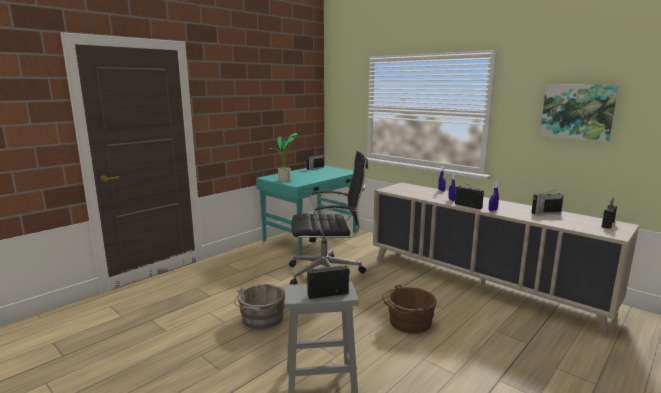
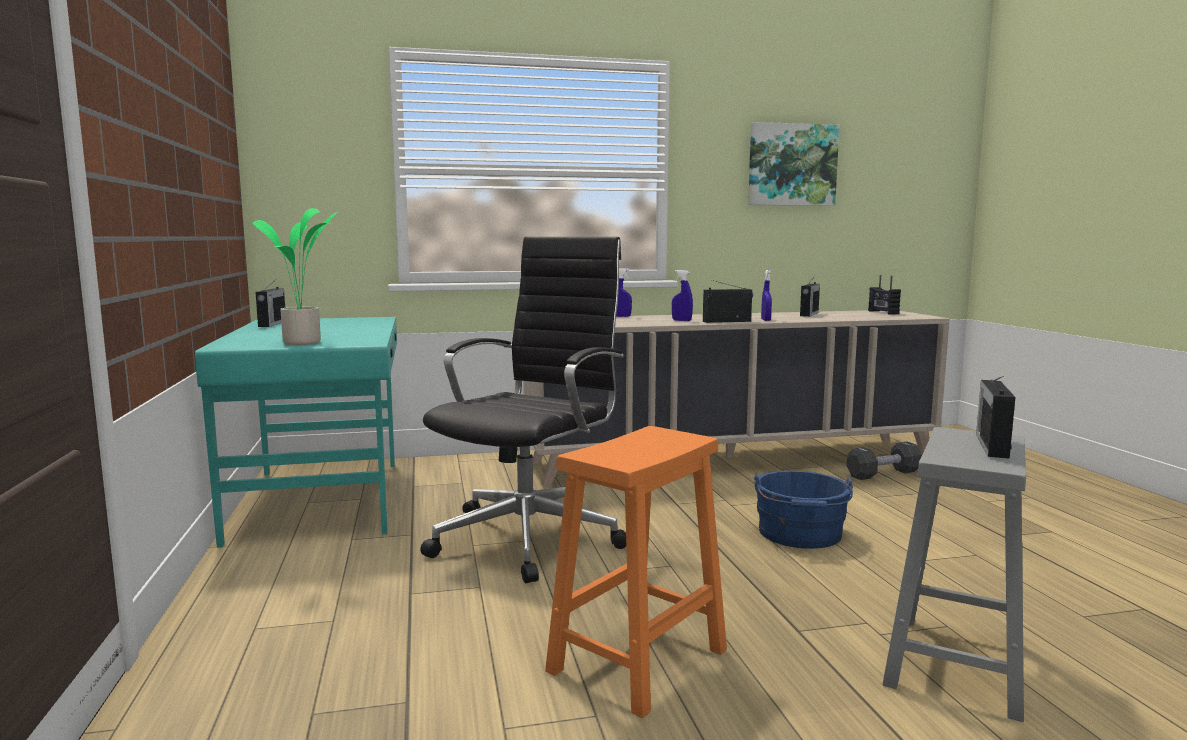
camera: 55 degrees left, 5 degrees down
(261, 319) = (639, 659): grey bucket -> orange stool
(408, 322) = (800, 535): brown bucket -> blue bucket
(541, 326) = (883, 474): none -> black dumbbell

